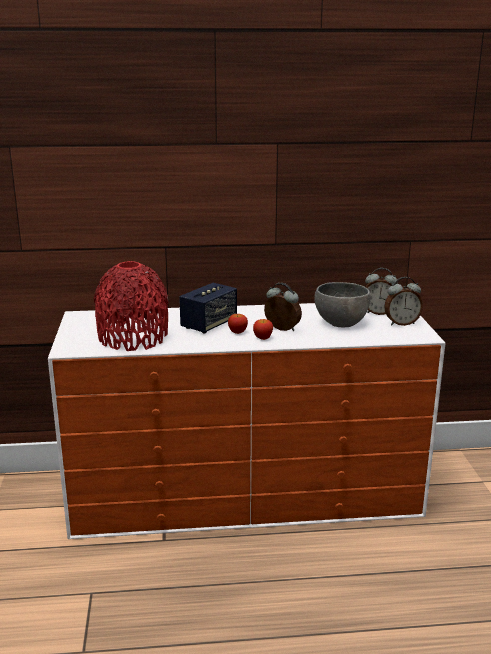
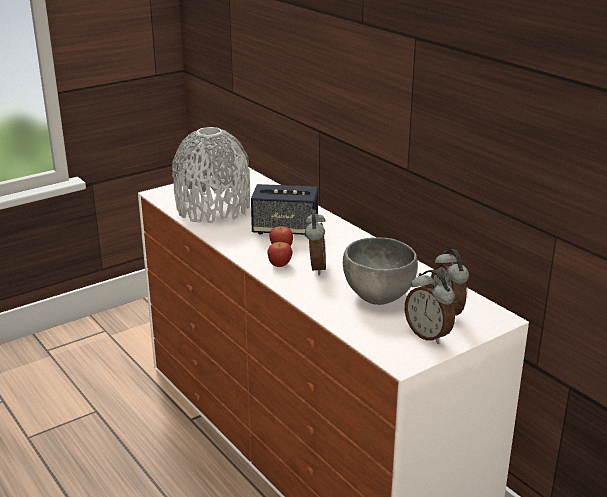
camera: 60 degrees right, 5 degrees up
(133, 338) = (213, 208): red vase -> grey vase

